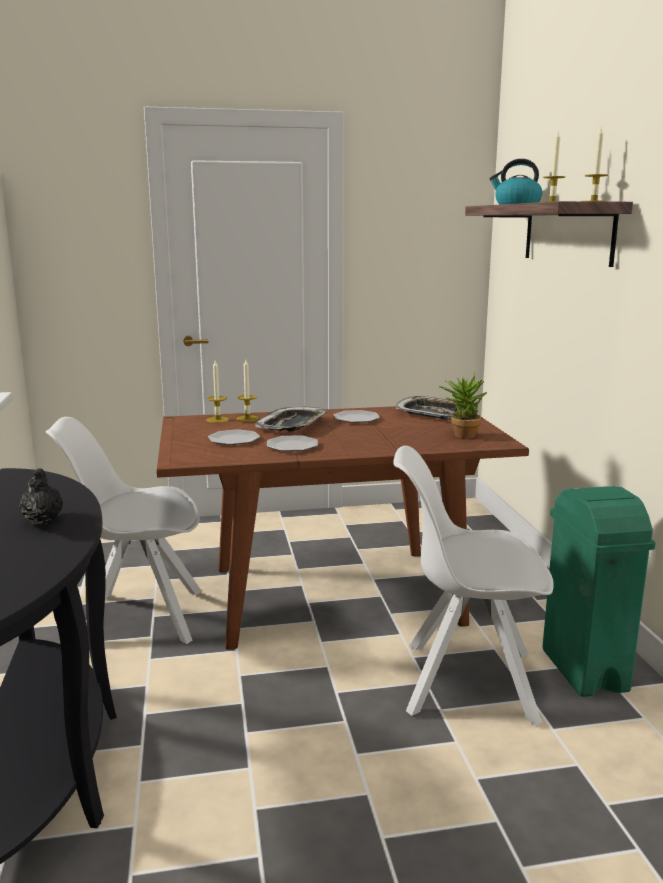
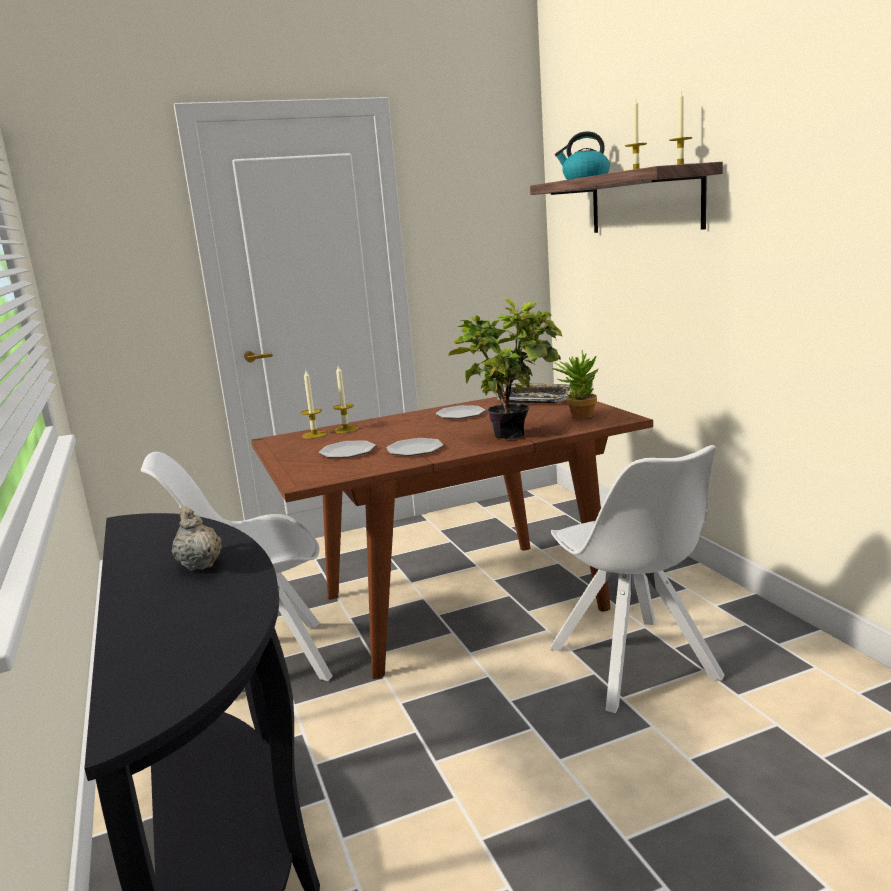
camera: 10 degrees left, 0 degrees up
(43, 520) = (199, 564): black teapot -> beige teapot
(293, 425) = (399, 429): tray -> none
(389, 444) = (513, 433): none -> potted plant
(466, 681) = (634, 664): white chair -> white chair turned 105 degrees counterclockwise
(584, 671) = (740, 633): green trash can -> none

